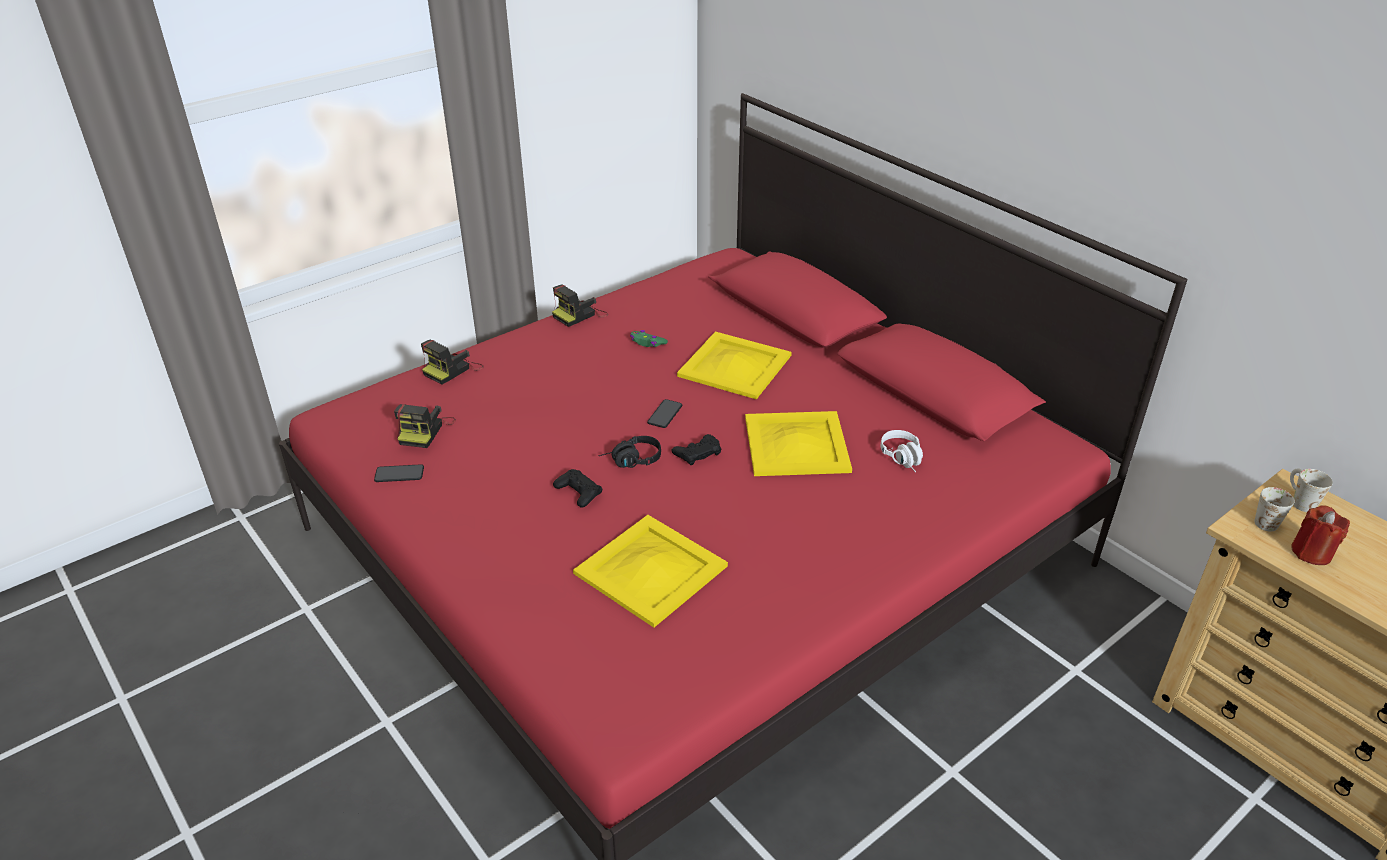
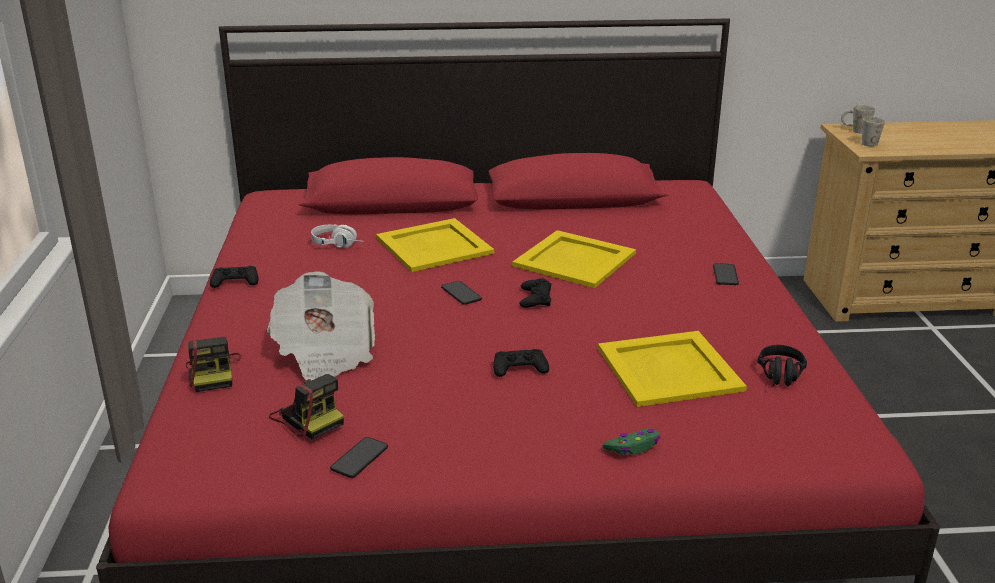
camera: 55 degrees left, 10 degrees down
(511, 398) = (325, 353): none -> newspaper
(580, 315) = (235, 281): camera -> black game controller
(631, 461) = (509, 329): black headphones -> black headphones (781, 378)
(647, 343) = (338, 267): green game controller -> green game controller (633, 447)
(871, 543) = (725, 275): none -> phone
(904, 459) = (642, 232): white headphones -> white headphones (339, 244)
(1311, 552) = (904, 144): red candle -> none

